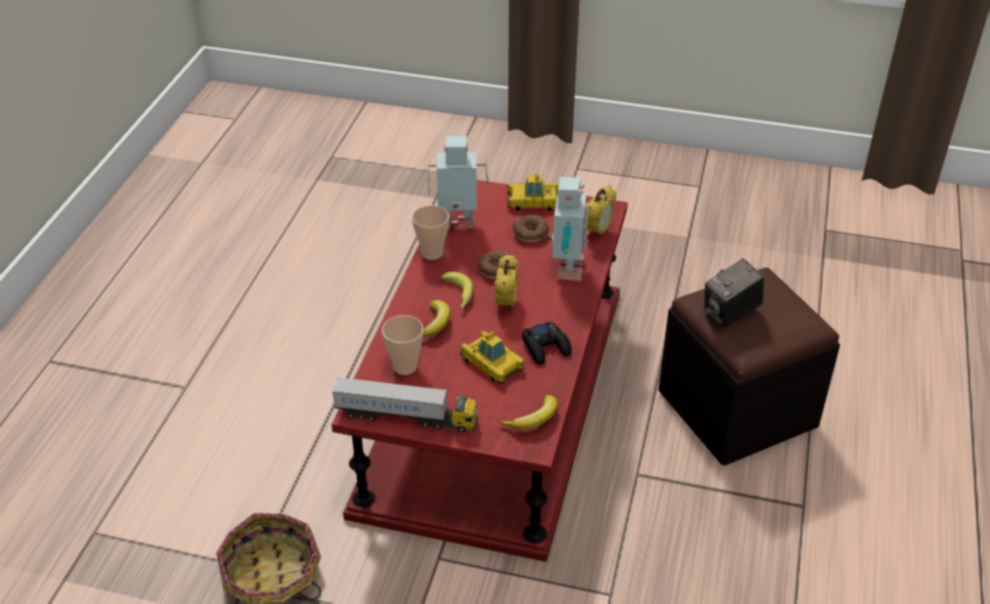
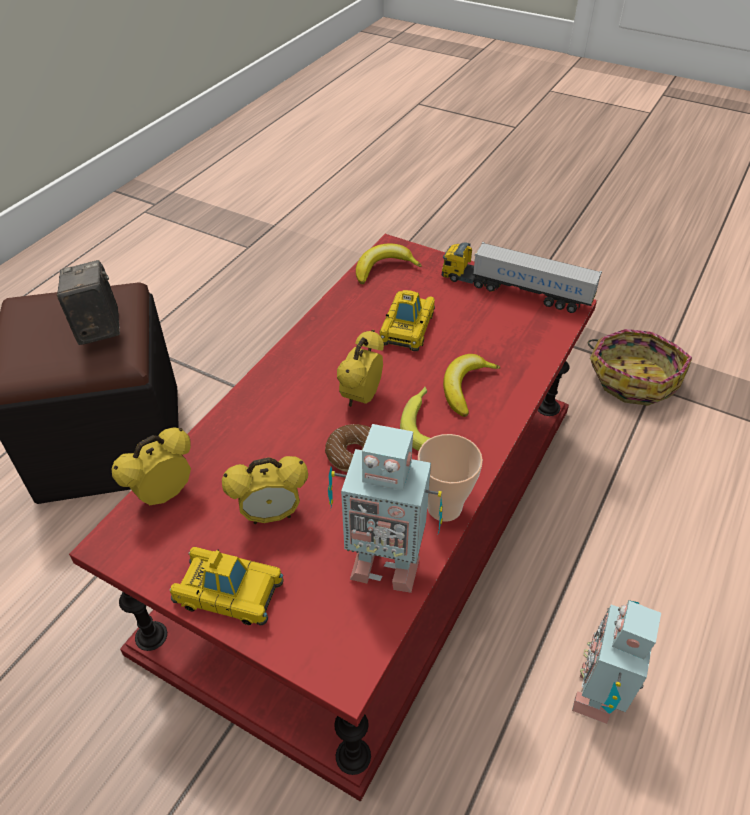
camera: 165 degrees left, 5 degrees up
(405, 367) = (510, 341): cup -> none
(492, 363) = (407, 328): toy car -> toy car turned 45 degrees clockwise
(530, 233) = (271, 515): donut -> alarm clock
(546, 347) = (337, 334): black game controller -> none
(566, 270) = (253, 434): toy robot -> toy robot (600, 693)
(730, 314) = (98, 329): camera -> camera turned 90 degrees counterclockwise

